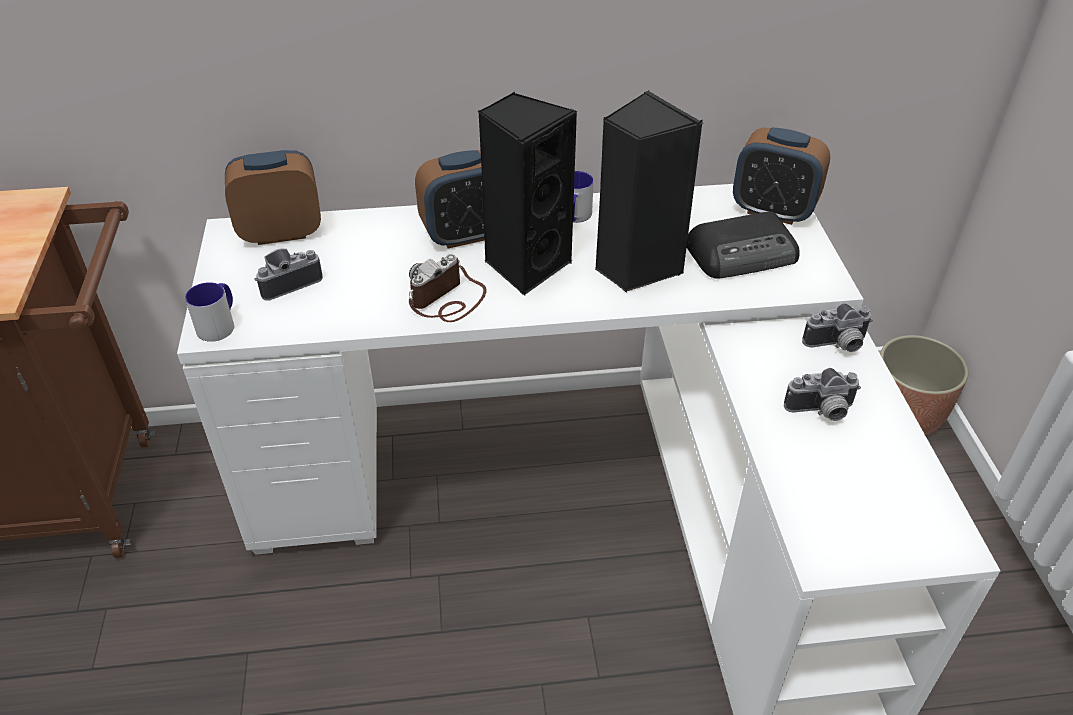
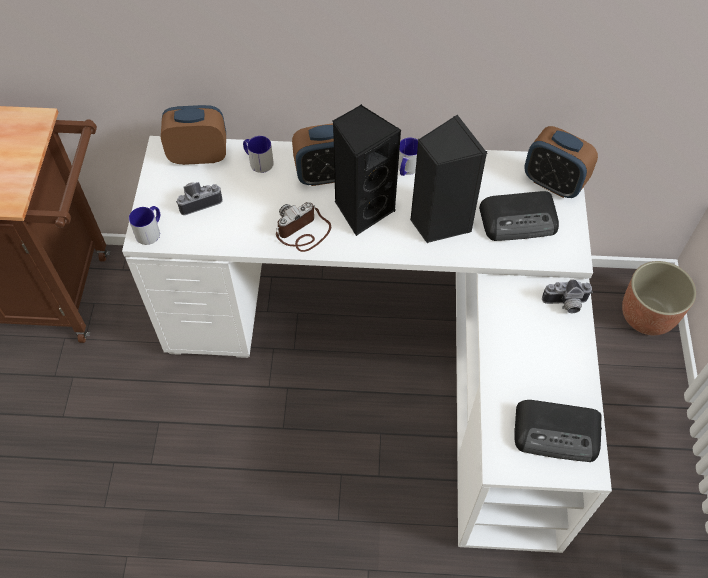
camera: 10 degrees right, 15 degrees up
(367, 230) = (258, 161): none -> mug
(821, 411) = (536, 356): camera -> none
(890, 504) = (558, 433): none -> radio

